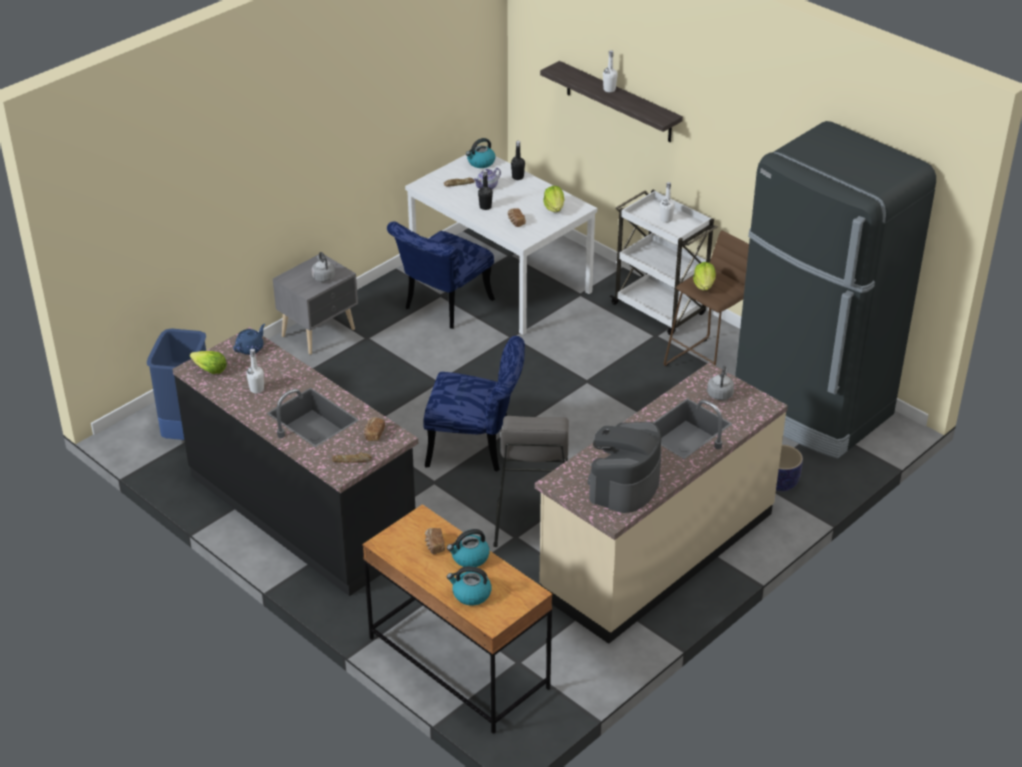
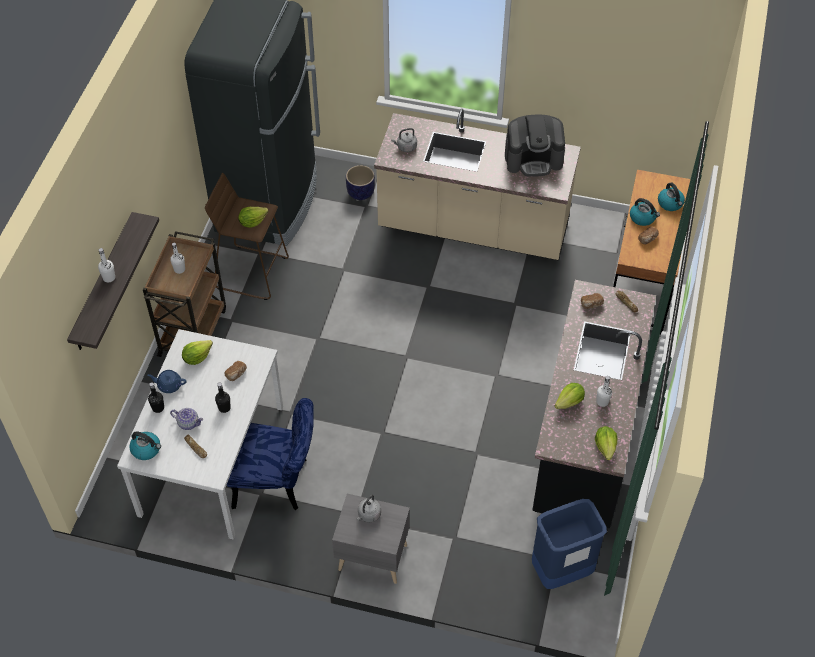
camera: 120 degrees left, 15 degrees up
(250, 348) = (560, 436): blue teapot -> blue teapot (169, 385)
(278, 369) = (569, 402): none -> lettuce
(477, 448) = (442, 368): blue chair -> none
(533, 524) = (495, 300): grey stool -> none
(660, 310) = (193, 331): white cart -> brown cart

